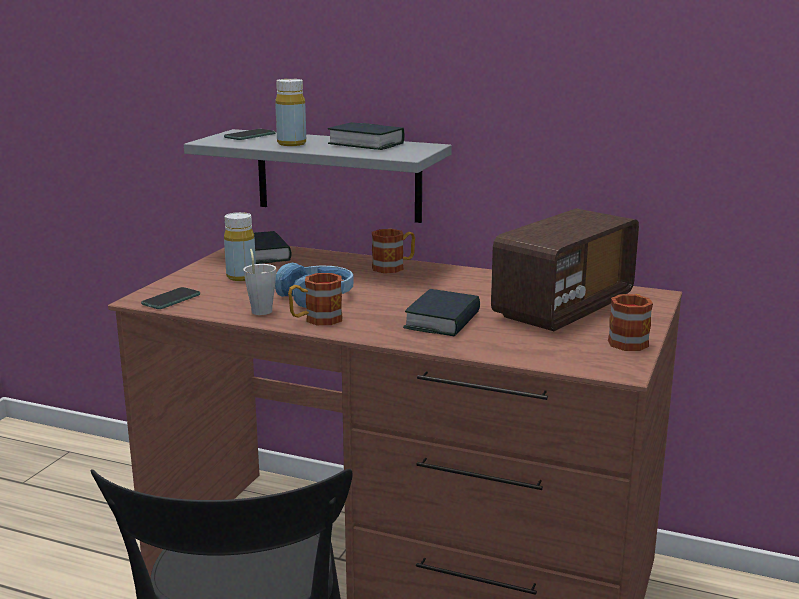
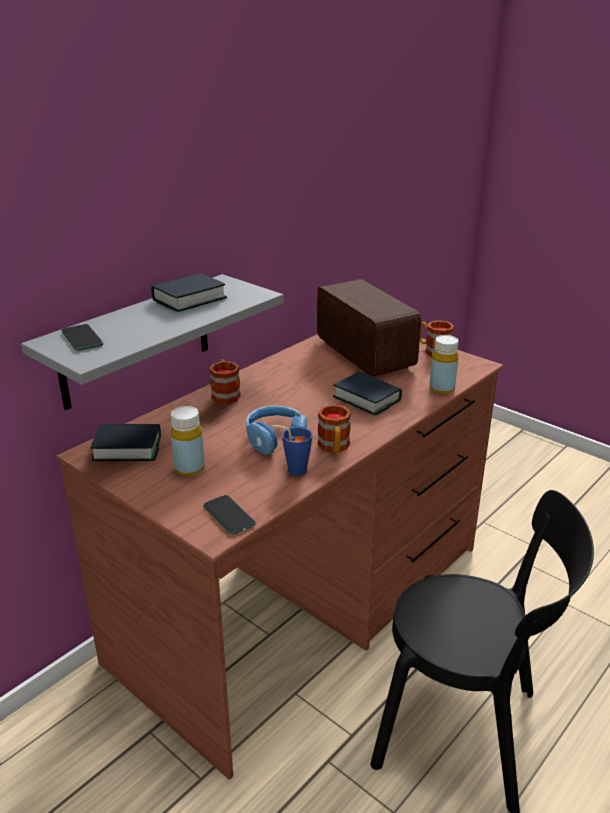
camera: 70 degrees left, 10 degrees up
(261, 310) = (292, 469): grey cup -> blue cup
(291, 144) = (151, 326): yellow bottle -> yellow bottle (441, 389)

